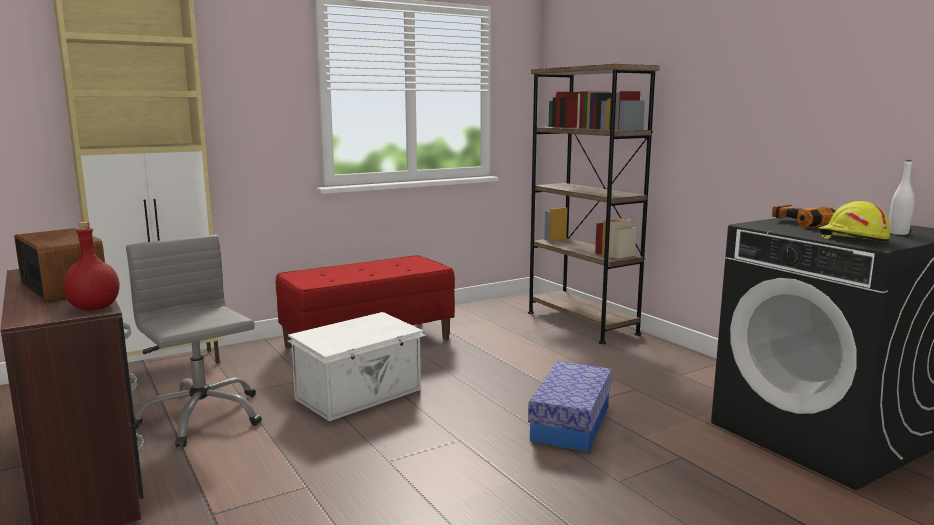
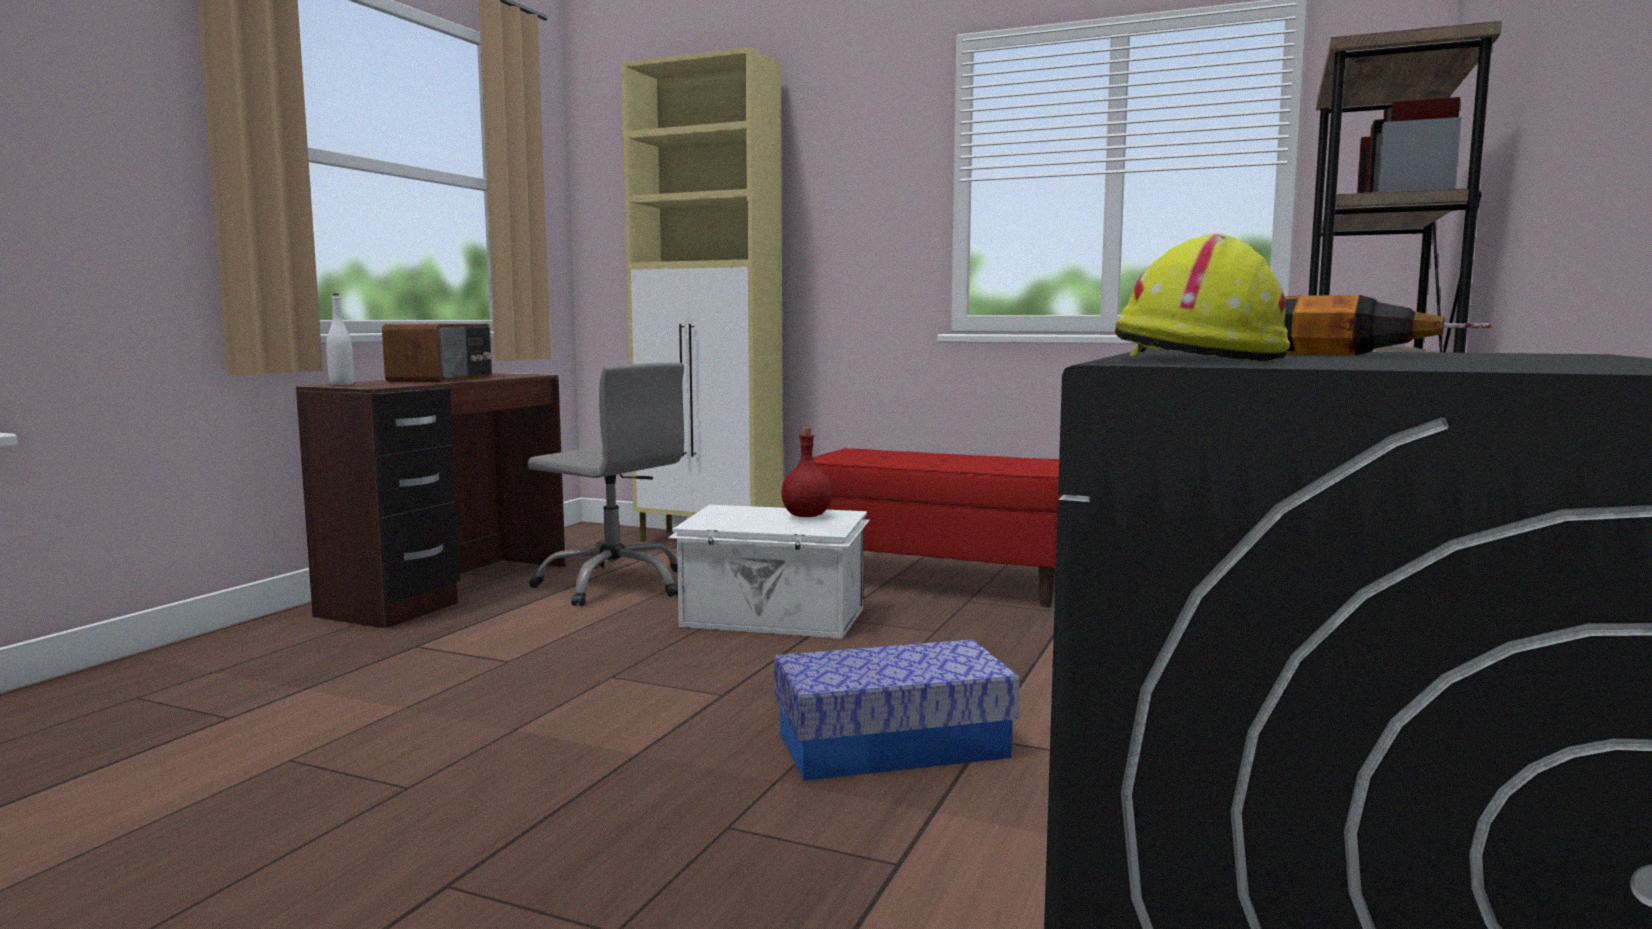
camera: 55 degrees right, 5 degrees down
(94, 308) = (378, 385): red bottle -> red bottle (806, 516)
(201, 417) = (614, 585): grey office chair -> grey office chair turned 105 degrees clockwise
(898, 233) = (1458, 363): white bottle -> white bottle (341, 384)

